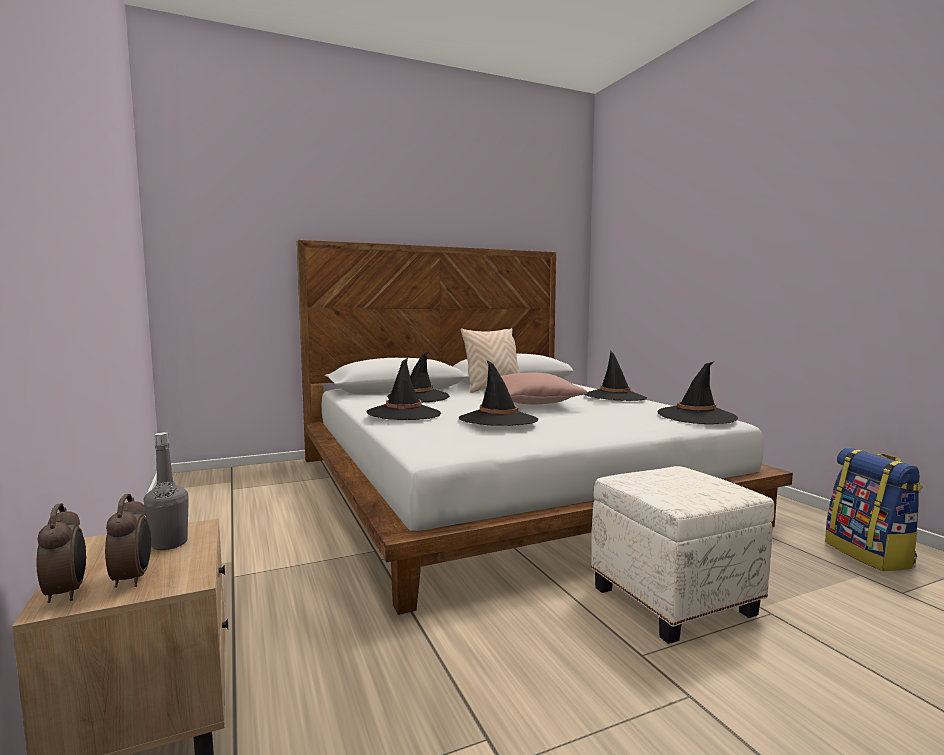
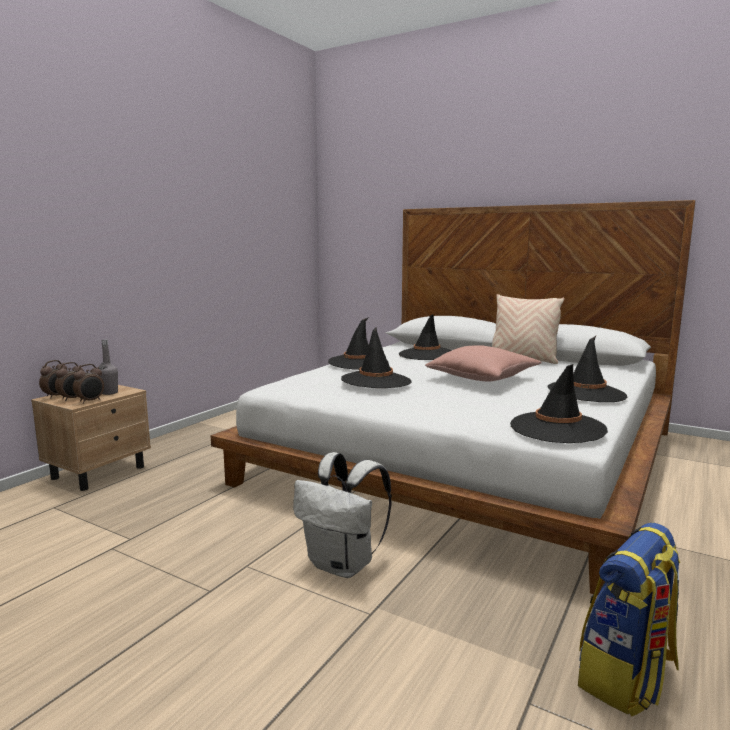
camera: 55 degrees right, 5 degrees up
(193, 565) = (90, 401): none -> alarm clock
(673, 599) = (343, 565): white ottoman -> white backpack

